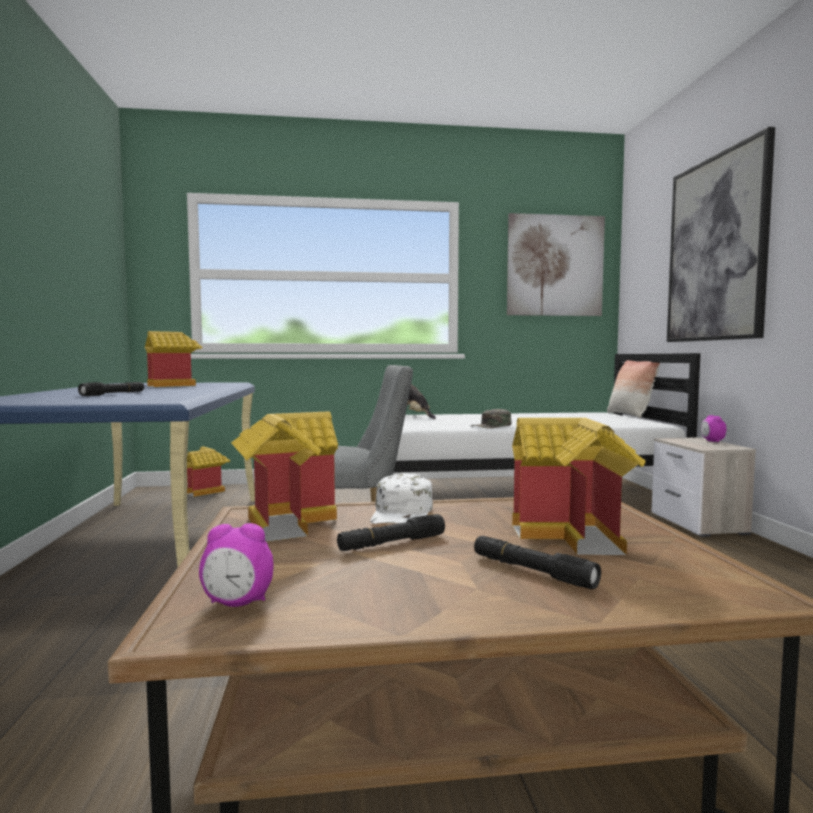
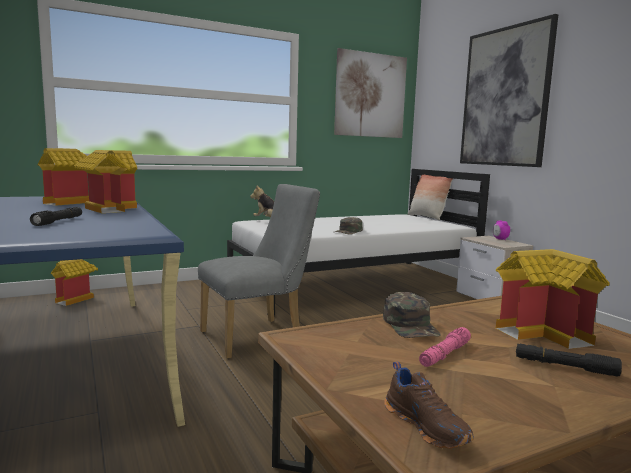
camera: 20 degrees left, 5 degrees up
(238, 603) = (427, 426): alarm clock -> brown shoe
(286, 521) = (336, 342): toy house -> toy house (109, 209)
(392, 543) = (445, 354): black flashlight -> pink flashlight
(402, 513) = (411, 325): white cap -> green cap

